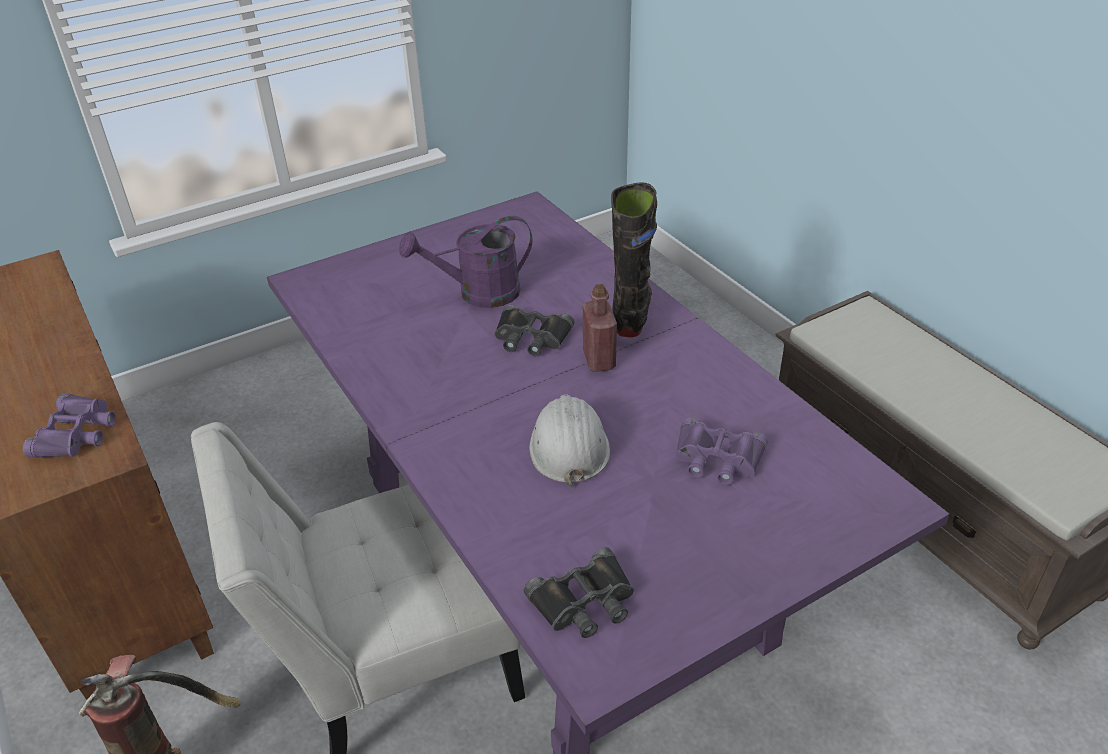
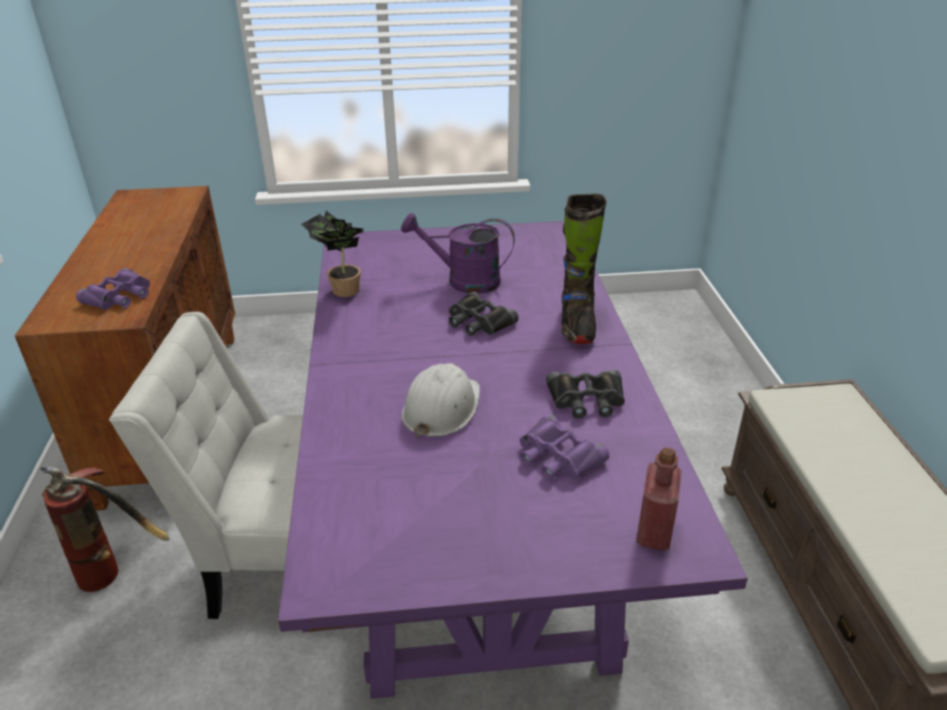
camera: 25 degrees right, 5 degrees down
(348, 343) = (341, 290): none -> potted plant
(585, 602) = (356, 527): black binoculars -> black binoculars (587, 400)
(599, 360) = (519, 352): red bottle -> red bottle (654, 532)
(632, 311) = (577, 324): black boot -> black boot turned 150 degrees clockwise

